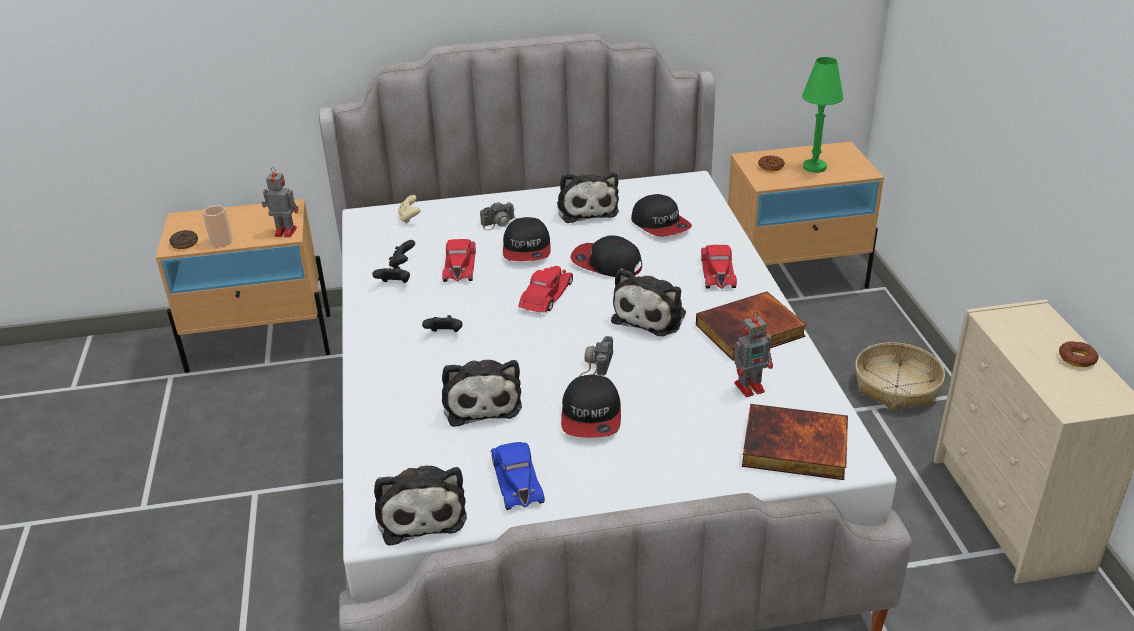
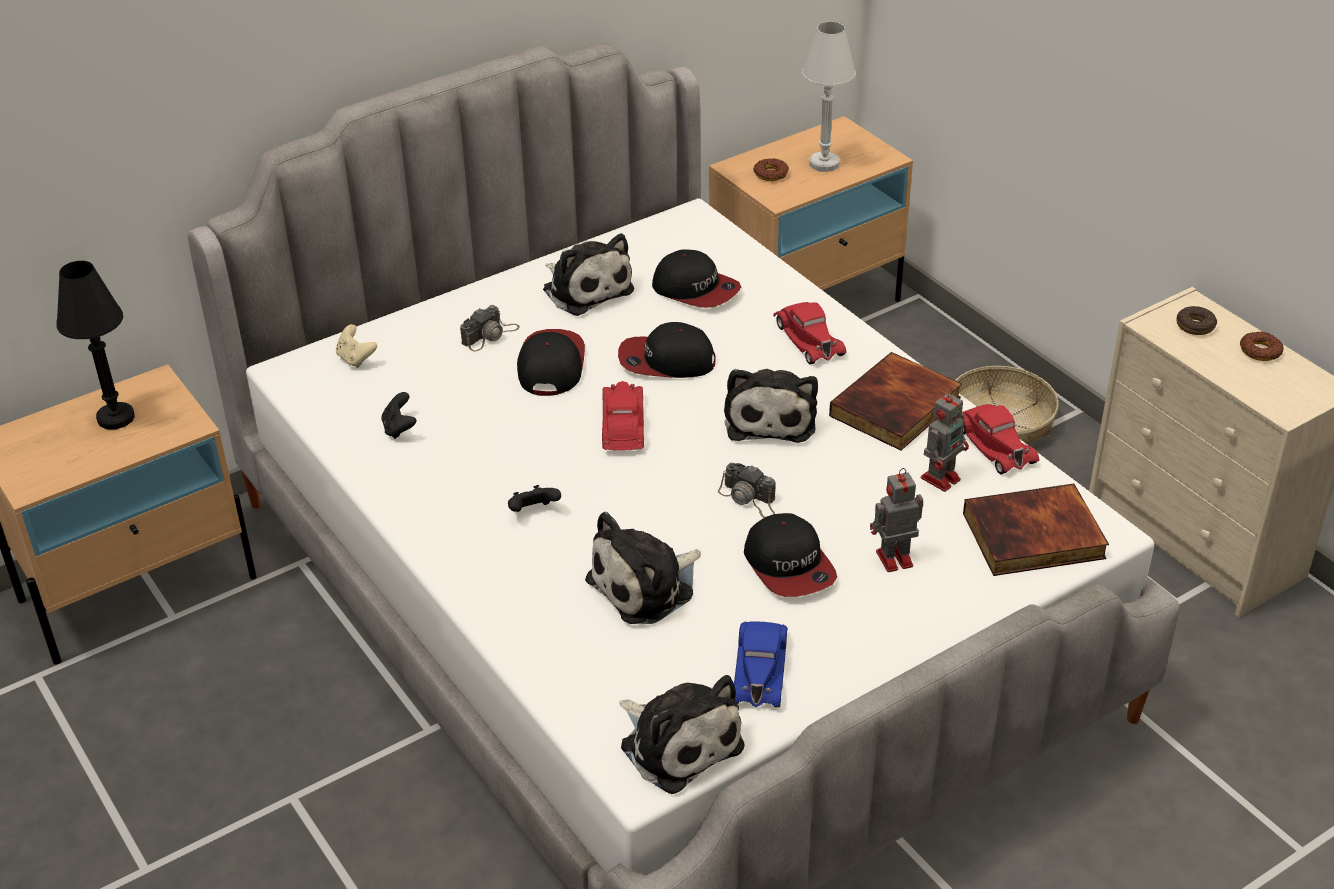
camera: 25 degrees left, 5 degrees up
(184, 243) = (42, 477): donut -> donut (1195, 326)
(221, 242) = (98, 461): cup -> none
(251, 221) = (116, 418): none -> black table lamp
(284, 232) = (181, 422): toy robot -> toy robot (892, 559)
(394, 285) = (412, 461): black game controller -> none
(460, 265) = (479, 411): red toy car -> red toy car (993, 444)
(481, 401) = (646, 586): plush toy -> plush toy turned 90 degrees clockwise
(516, 479) = (760, 669): blue toy car -> blue toy car turned 45 degrees clockwise
(527, 249) = (550, 365): cap -> cap turned 150 degrees counterclockwise
(596, 364) = (749, 499): camera -> camera turned 45 degrees counterclockwise
(814, 167) = (824, 163): green table lamp -> white table lamp

